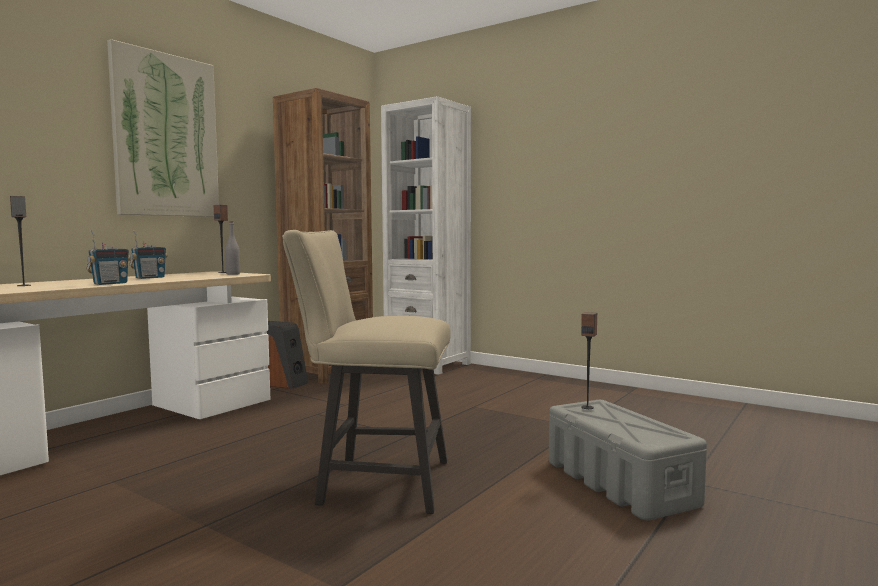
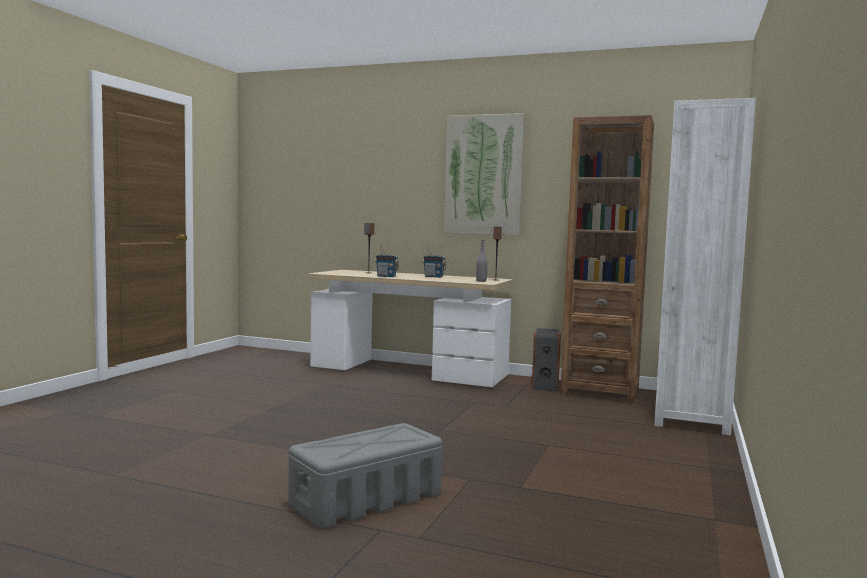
camera: 75 degrees right, 0 degrees up
(374, 482) = (341, 429): beige chair -> none
(587, 407) = (405, 432): speaker -> none

